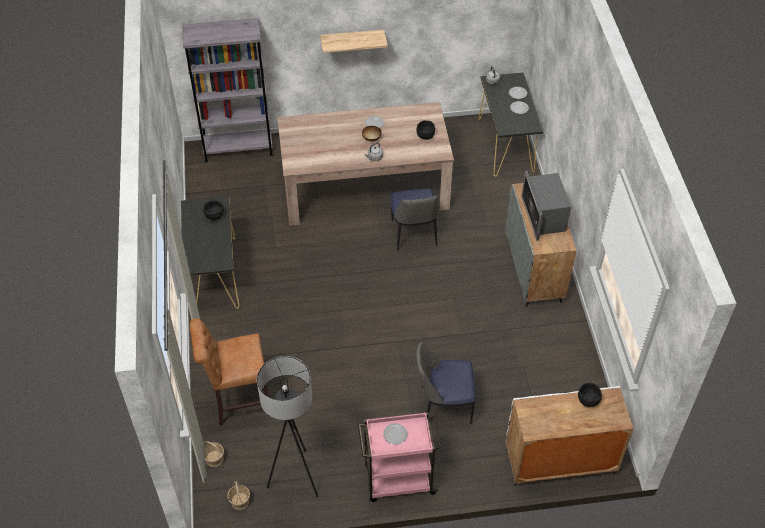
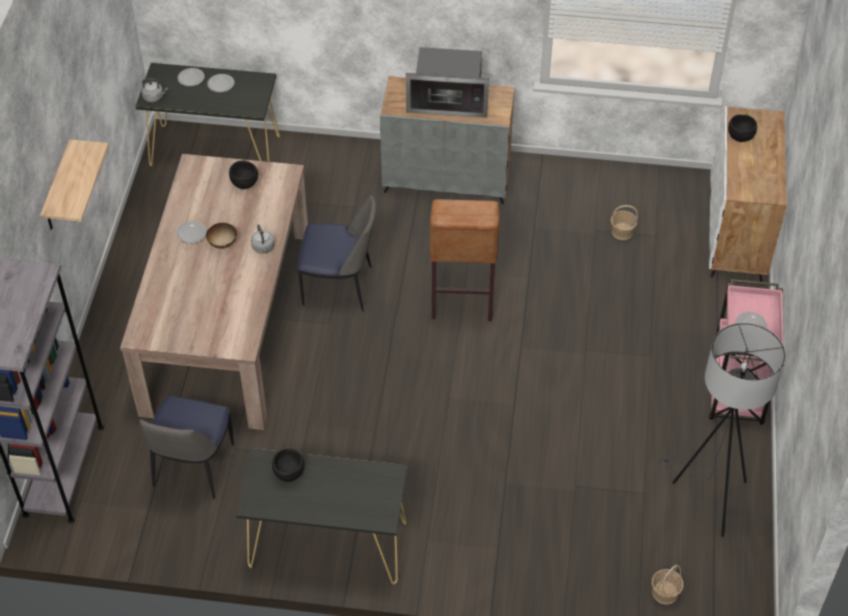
camera: 75 degrees left, 0 degrees up
(238, 401) = (574, 549): brown stool -> brown stool (462, 298)
(240, 501) = (738, 571): basket -> basket (622, 232)
(443, 405) = (635, 321): chair -> chair (193, 468)

